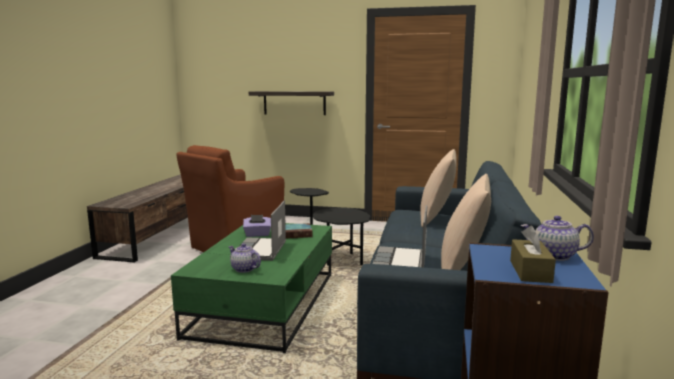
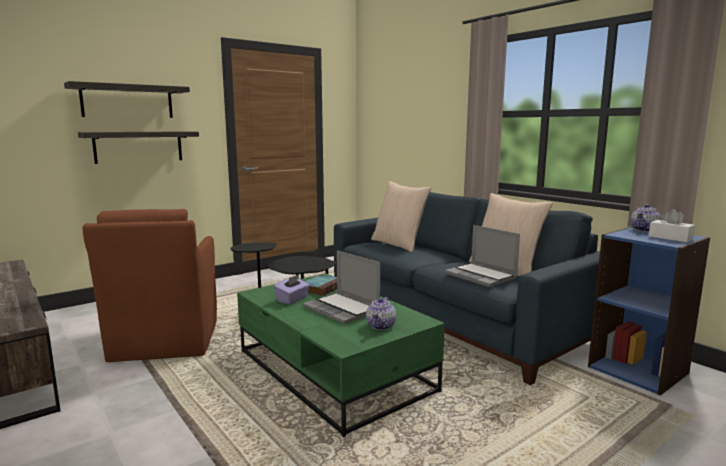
camera: 50 degrees left, 0 degrees up
(244, 269) = (381, 326): teapot -> teapot turned 60 degrees counterclockwise
(289, 68) = (127, 101): none -> shelf
(530, 271) = (670, 238): brown tissue box -> white tissue box

